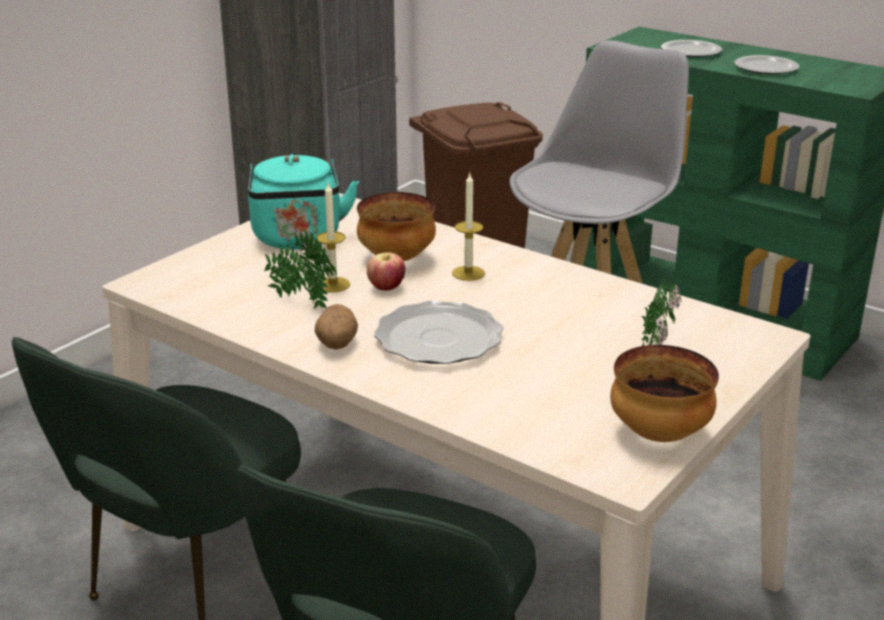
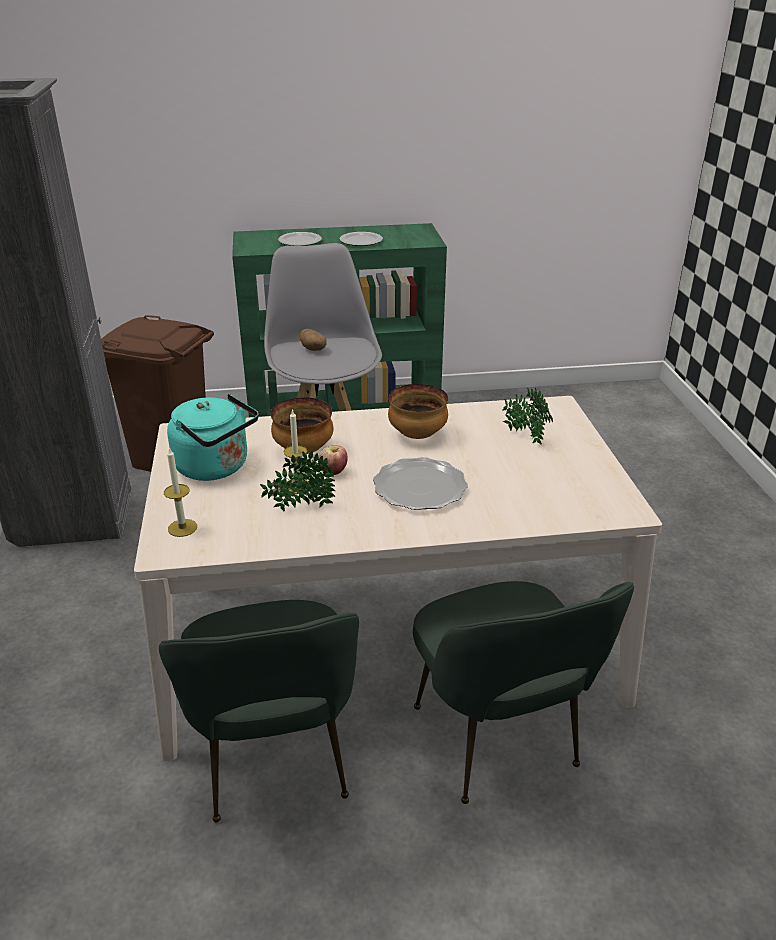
camera: 45 degrees left, 5 degrees up
(336, 344) = (372, 522): potato -> potato (314, 349)
(468, 273) = (362, 439): candle -> candle (182, 528)
(658, 434) = (604, 482): bowl -> bowl (417, 435)

